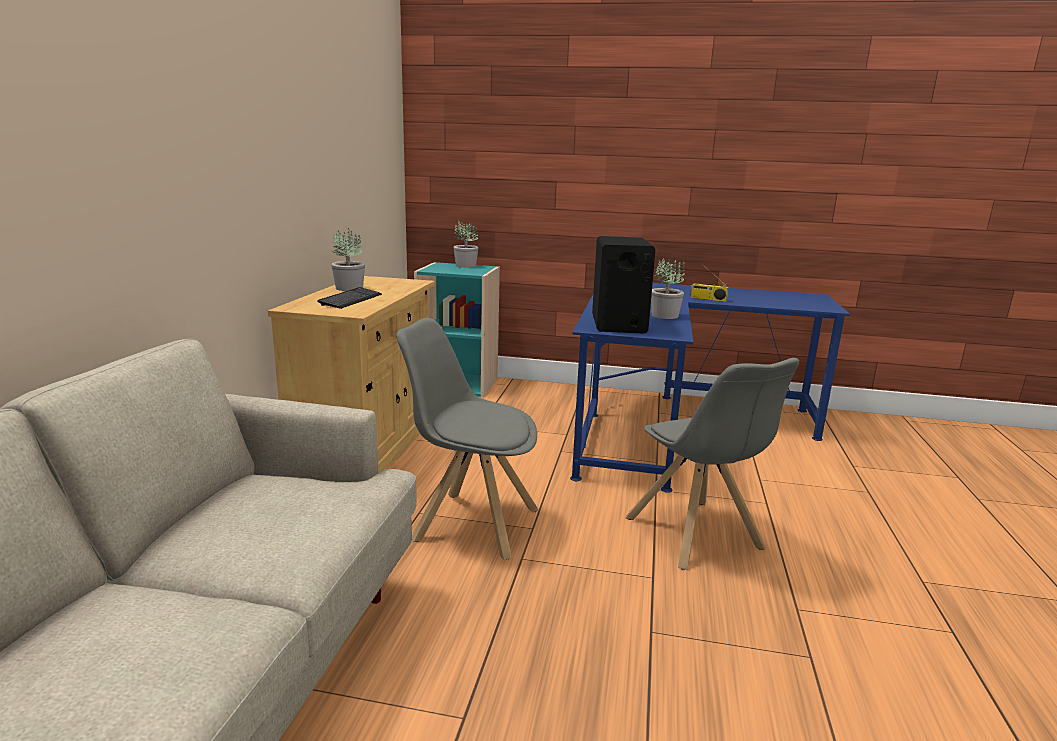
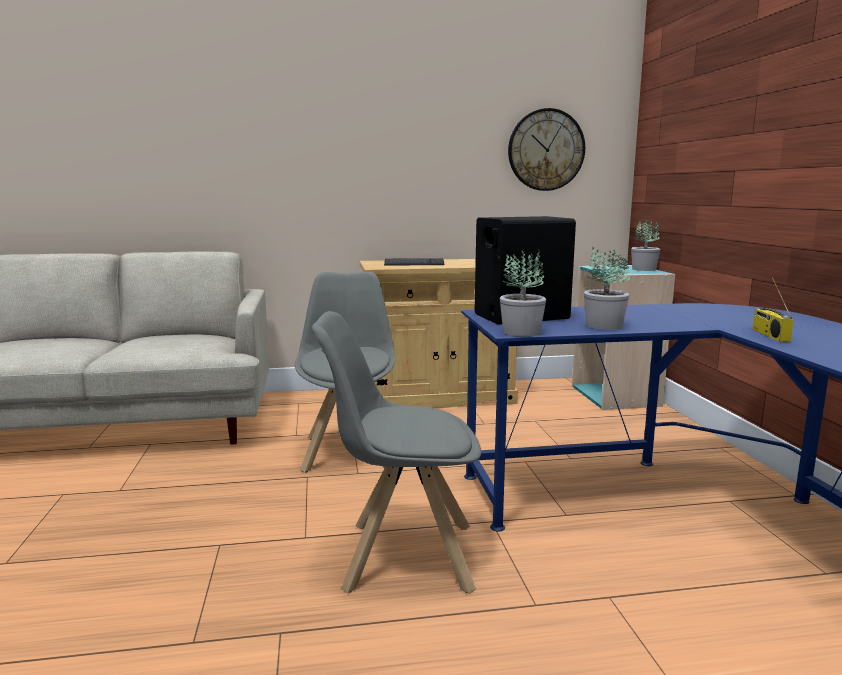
camera: 70 degrees right, 5 degrees down
(349, 288) = (450, 261): potted plant -> potted plant (521, 332)
(367, 150) = (546, 150): none -> wall clock
(697, 536) = (402, 556): grey chair -> grey chair turned 45 degrees clockwise

